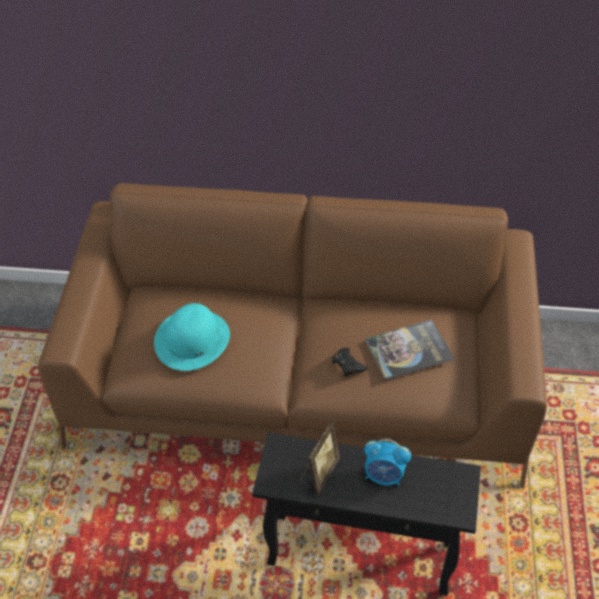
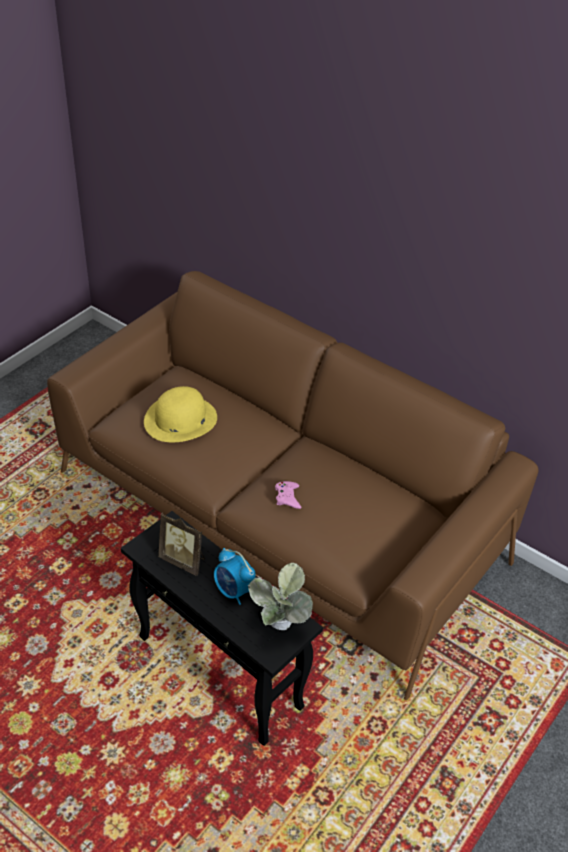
camera: 30 degrees right, 5 degrees down
(192, 340) = (180, 419): turquoise hat -> yellow hat
(318, 473) = (184, 560): picture frame -> picture frame turned 60 degrees clockwise
(348, 364) = (287, 497): black game controller -> pink game controller
(408, 350) = (348, 511): book -> none
(449, 488) = (279, 629): none -> potted plant

